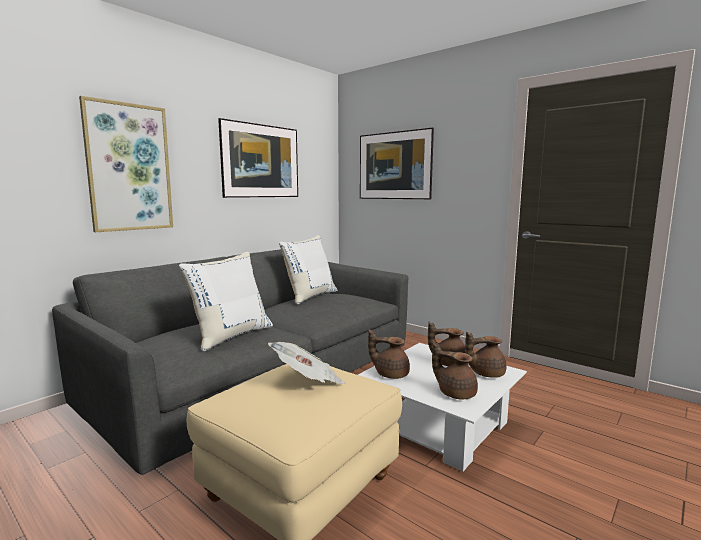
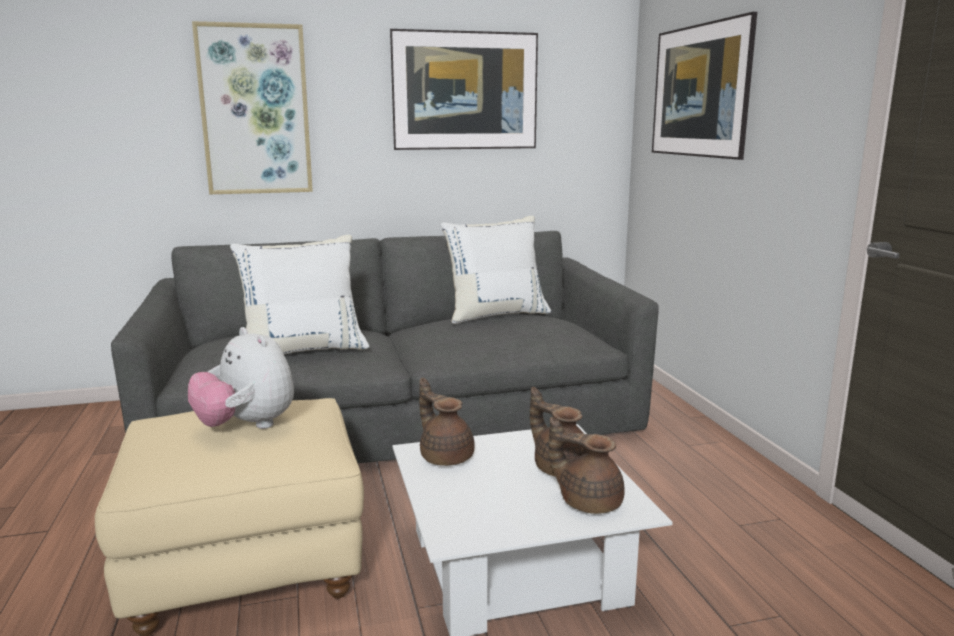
camera: 35 degrees right, 5 degrees up
(308, 381) = (247, 426): newspaper -> plush toy
(455, 393) = (482, 512): brown teapot -> none

